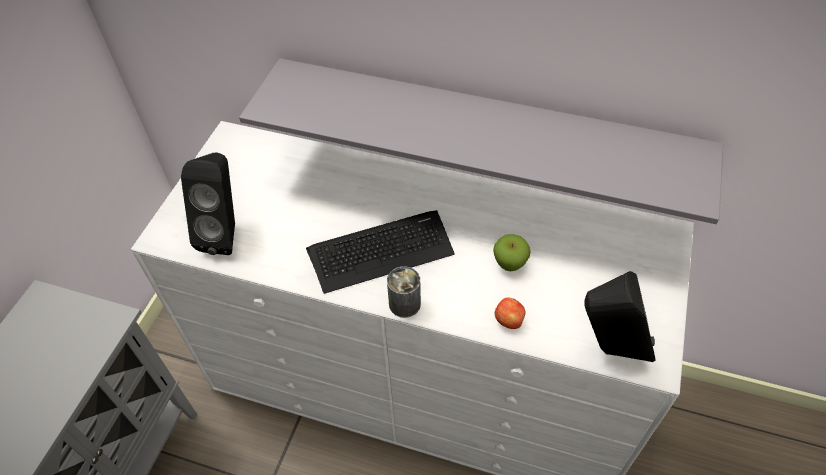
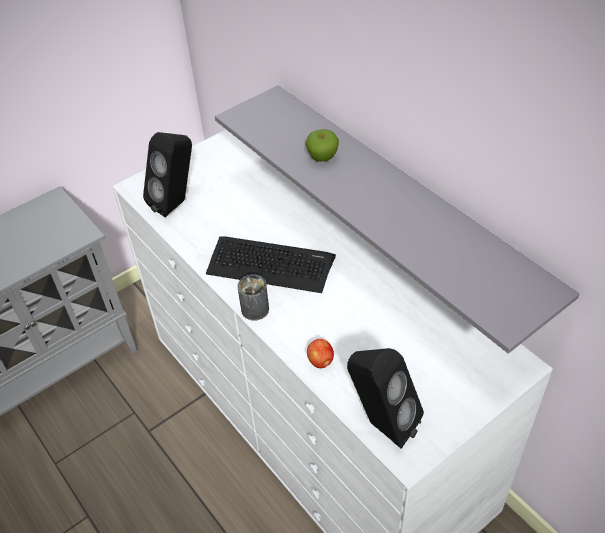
camera: 35 degrees right, 5 degrees down
(509, 263) = (359, 321): apple -> apple (322, 158)

